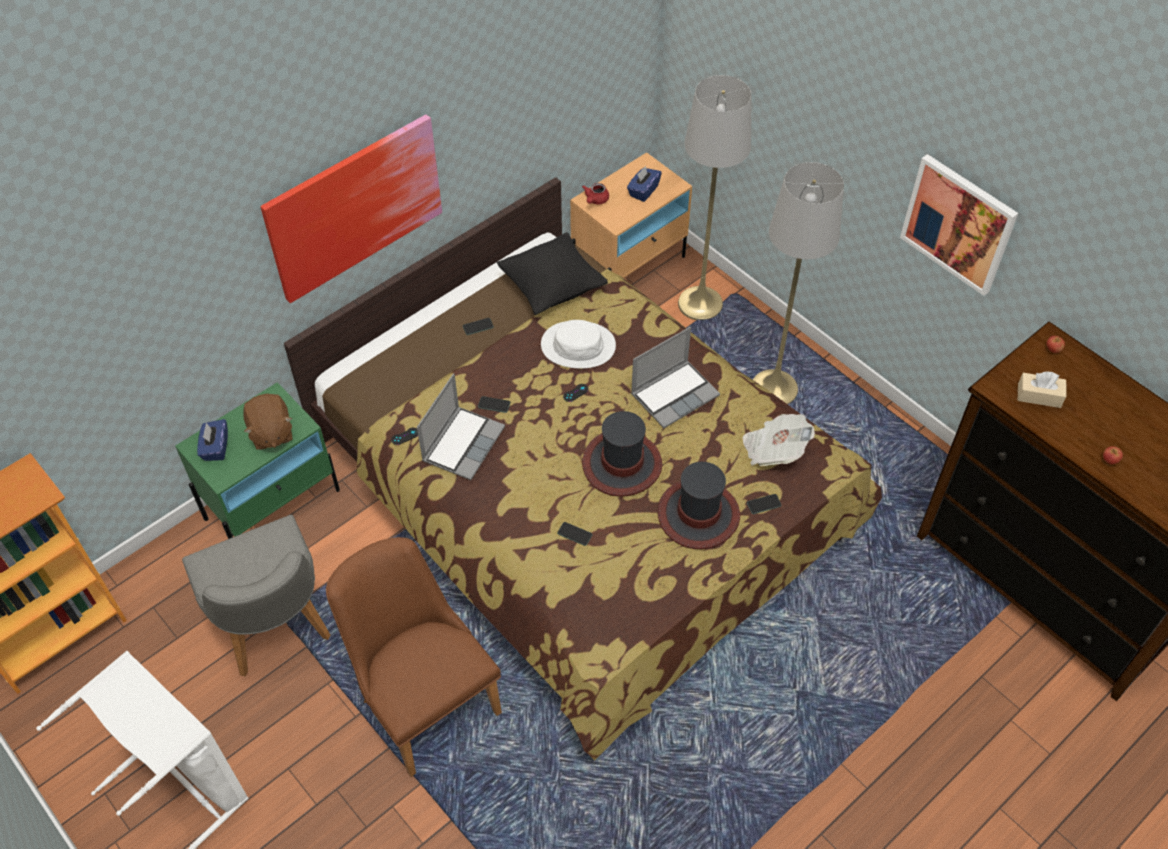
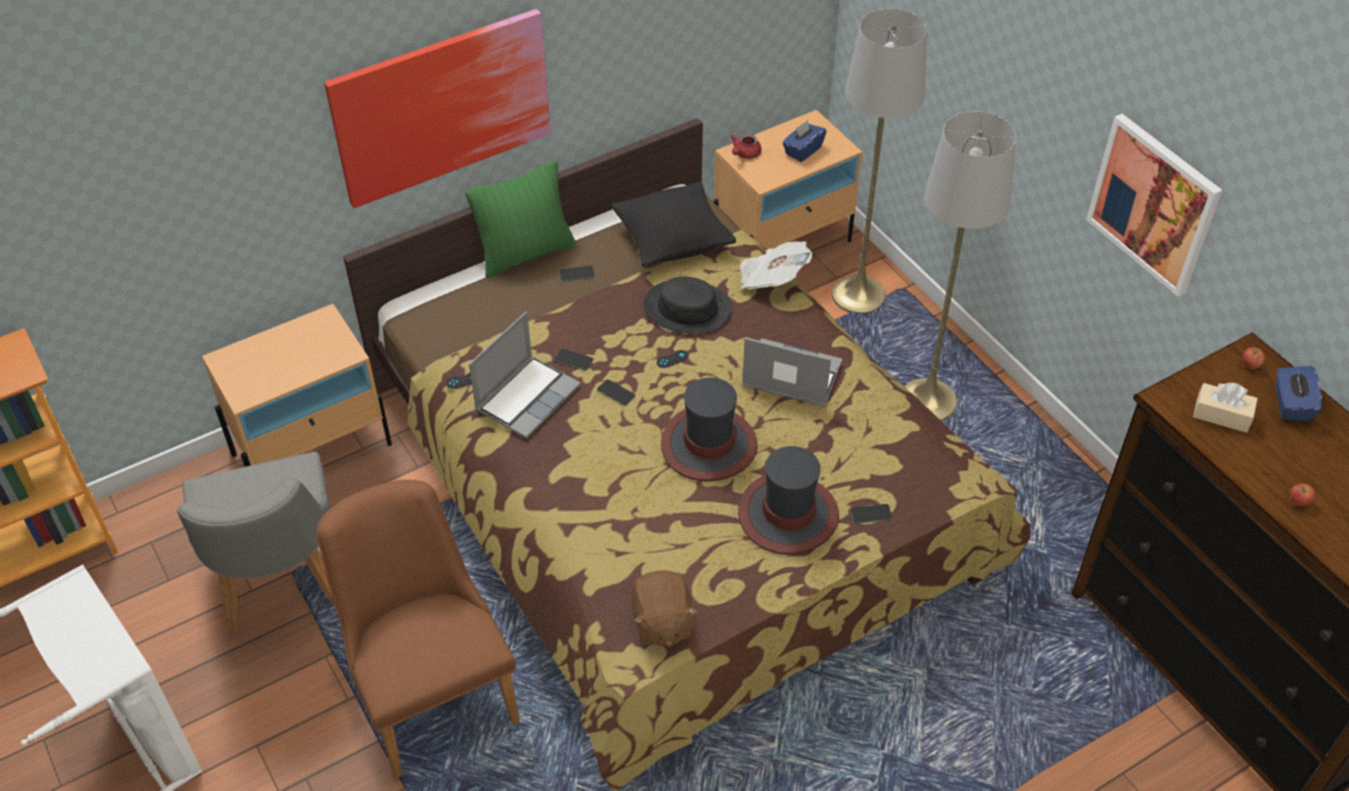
camera: 10 degrees right, 5 degrees down
(215, 448) = (246, 364): blue tissue box -> blue tissue box (1291, 404)
(271, 433) = (311, 356): brown plush toy -> brown plush toy (661, 623)
(273, 504) = (313, 449): green nightstand -> beige nightstand
(430, 314) = (526, 254): none -> green pillow
(574, 534) = (634, 515): phone -> phone (616, 393)
(578, 345) = (687, 308): white hat -> black hat
(674, 394) = (790, 376): laptop -> laptop turned 135 degrees counterclockwise
(774, 450) = (897, 454): newspaper -> newspaper (772, 279)

